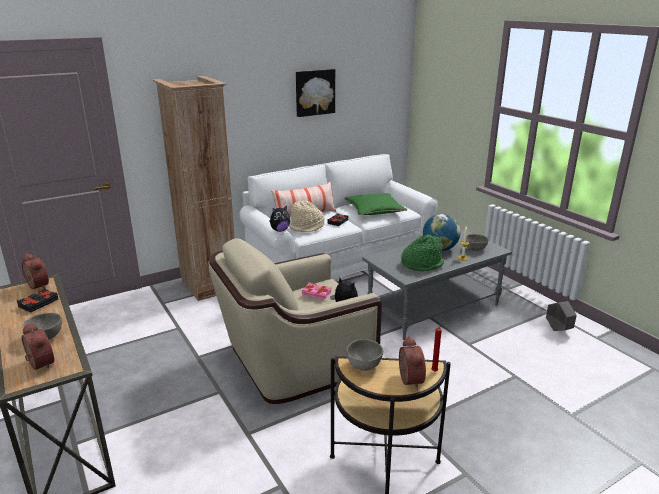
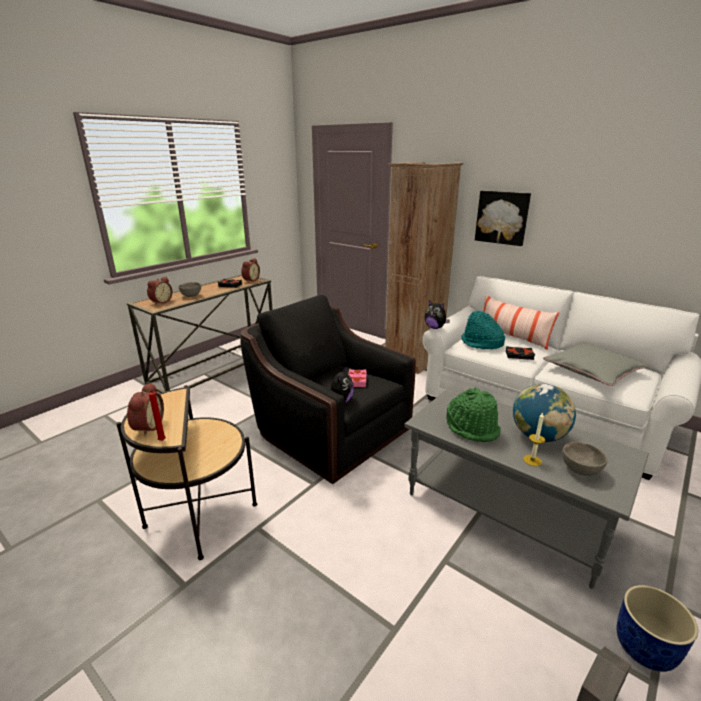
camera: 70 degrees right, 0 degrees up
(293, 360) = (328, 428): beige armchair -> black armchair
(306, 227) = (481, 343): beige hat -> turquoise hat
(314, 92) = (599, 199): picture -> picture (502, 217)
(363, 365) = (173, 401): grey bowl -> none
(374, 209) = (592, 370): green pillow -> grey pillow
(408, 380) = (147, 427): alarm clock -> alarm clock turned 60 degrees counterclockwise
(530, 305) = (644, 646): none -> blue planter

